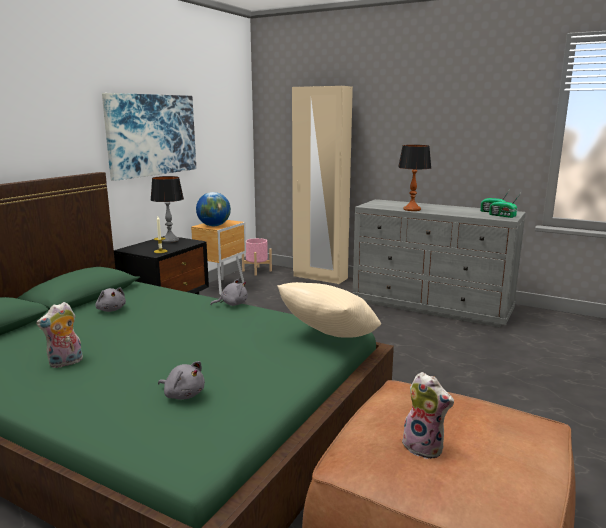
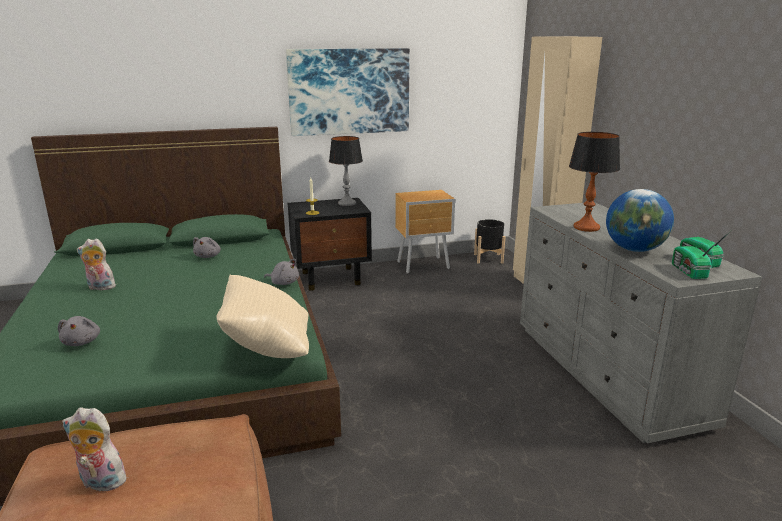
camera: 45 degrees right, 5 degrees up
(214, 226) = (415, 196): globe -> globe (634, 249)
(256, 271) = (488, 258): pink planter -> black planter
(425, 447) = (100, 483): plush toy -> plush toy turned 105 degrees clockwise

